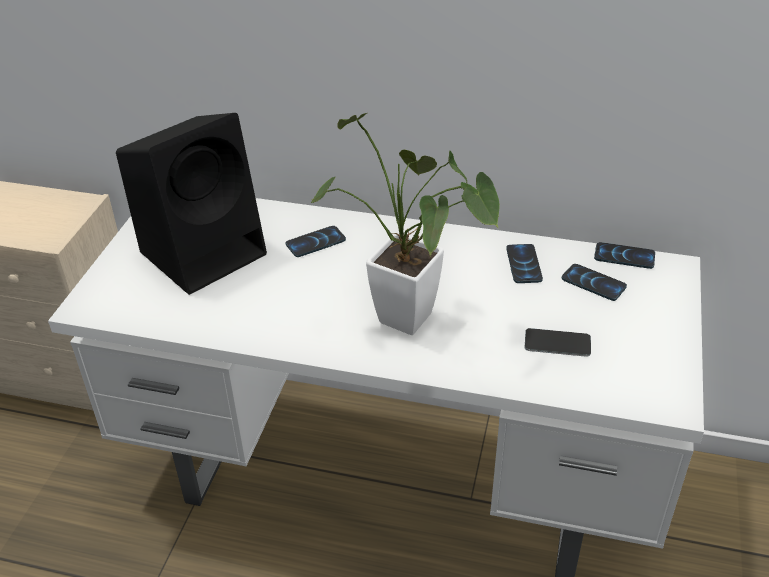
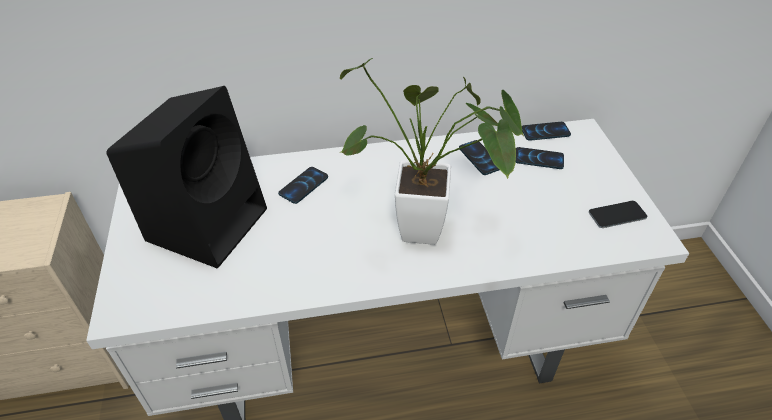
camera: 25 degrees left, 5 degrees up
(557, 343) = (546, 215): phone -> phone (617, 215)

